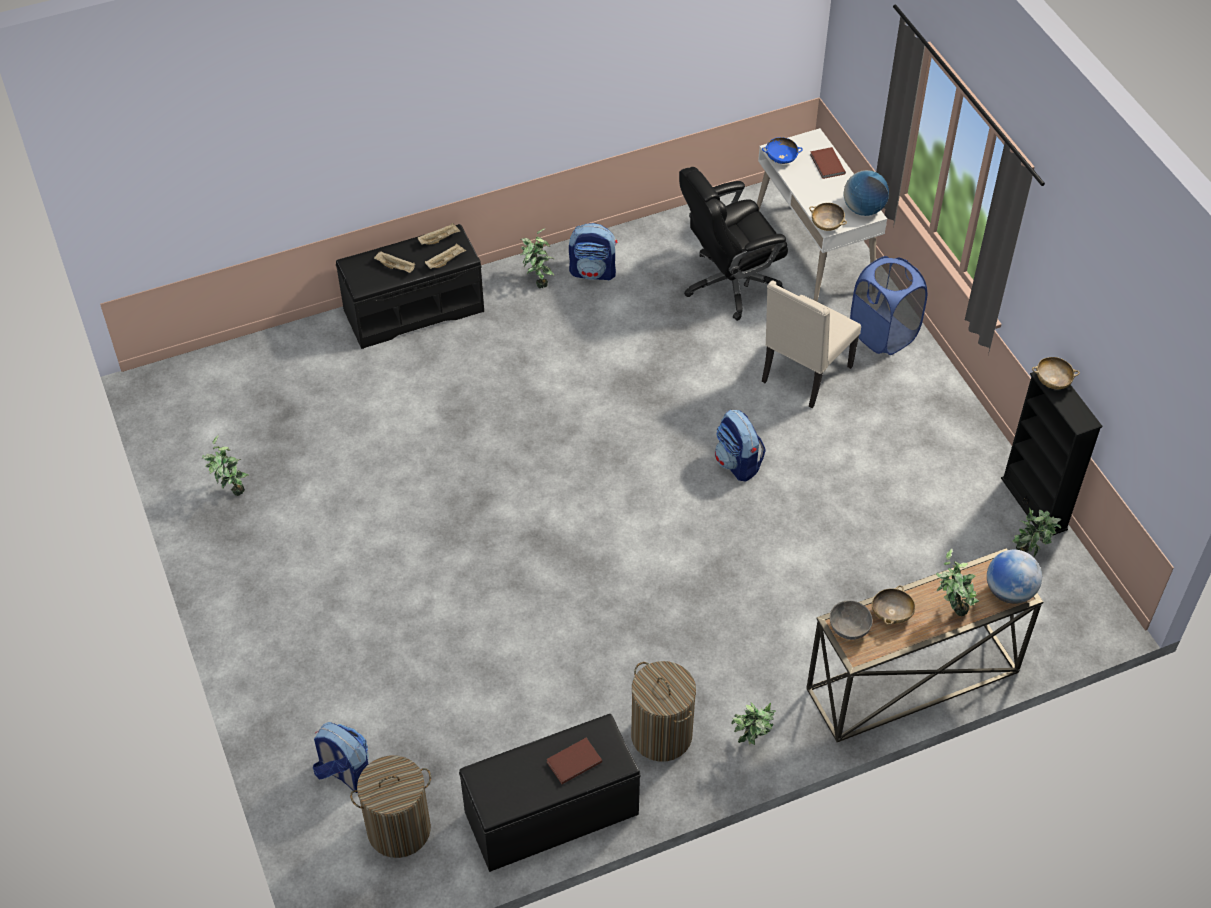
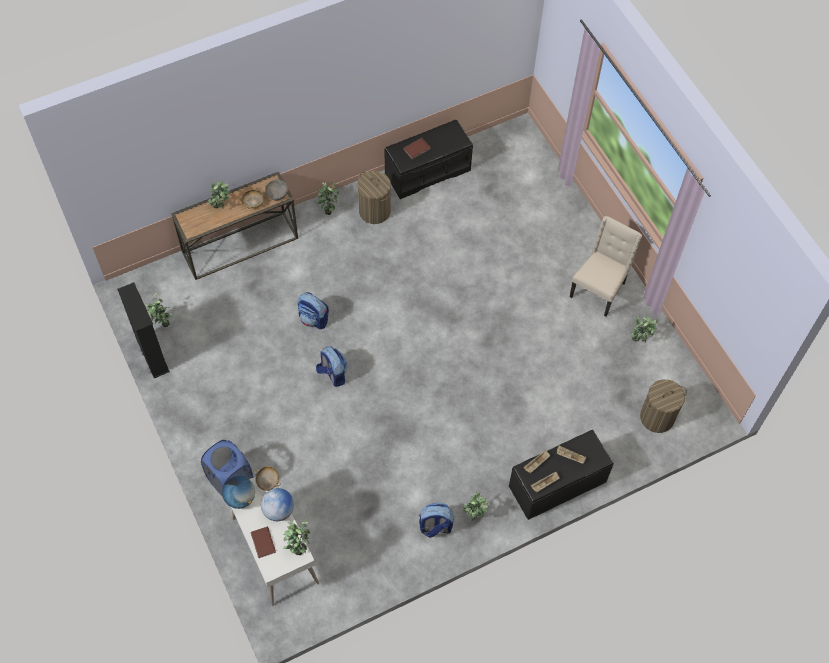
camera: 175 degrees right, 10 degrees up
(345, 773) = (533, 185): backpack -> backpack (314, 319)
(399, 829) = (501, 161): laundry basket -> laundry basket (657, 417)
(730, 284) = (336, 521): black office chair -> none
(781, 159) = (298, 546): blue bowl -> potted plant
(804, 375) = (287, 444): beige chair -> beige chair (598, 289)
(1009, 591) = (188, 217): globe -> globe (278, 510)
(1052, 381) = (140, 317): beige bowl -> none

